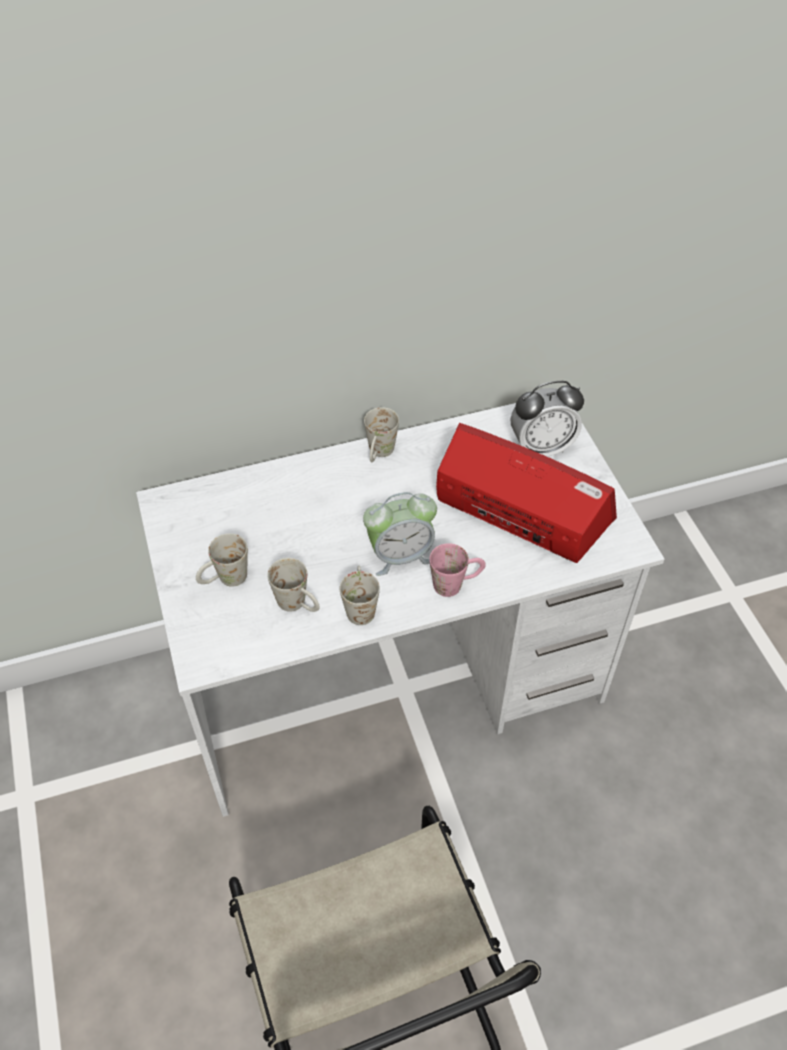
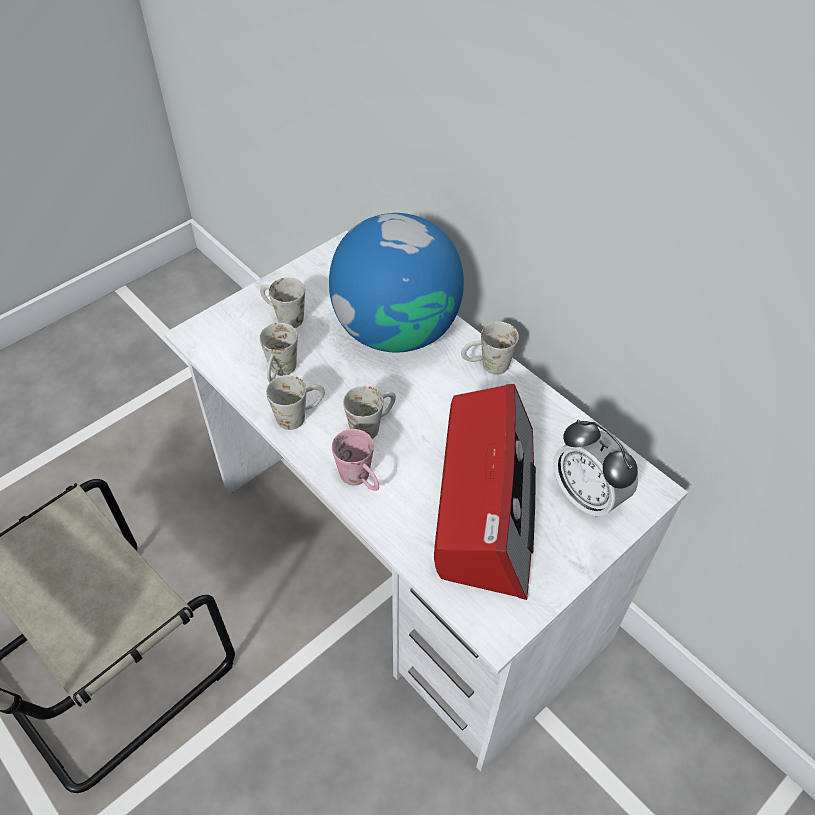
camera: 65 degrees right, 0 degrees up
(299, 499) = (396, 329): none -> globe
(400, 555) = (372, 424): alarm clock -> white mug

